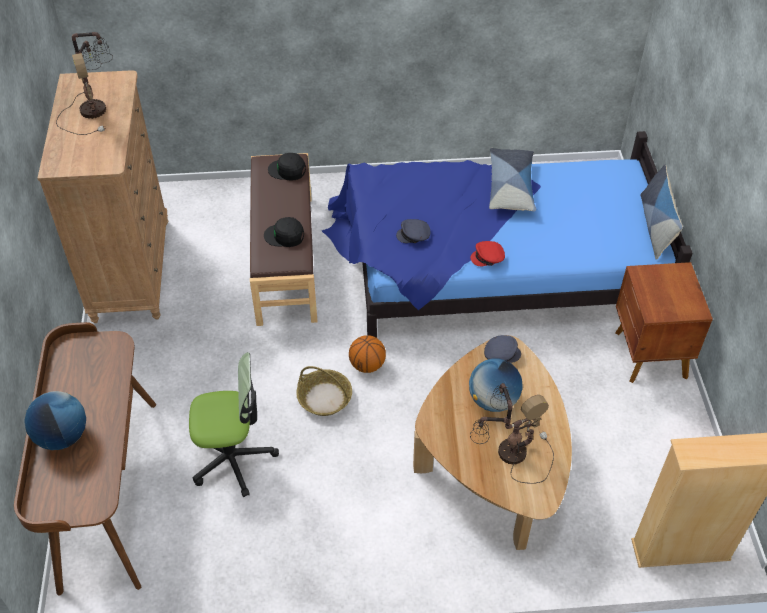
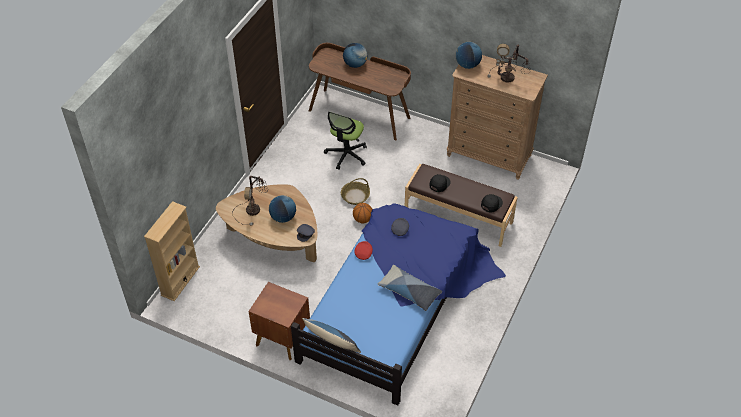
camera: 120 degrees right, 0 degrees up
(82, 163) = (467, 65): none -> globe

